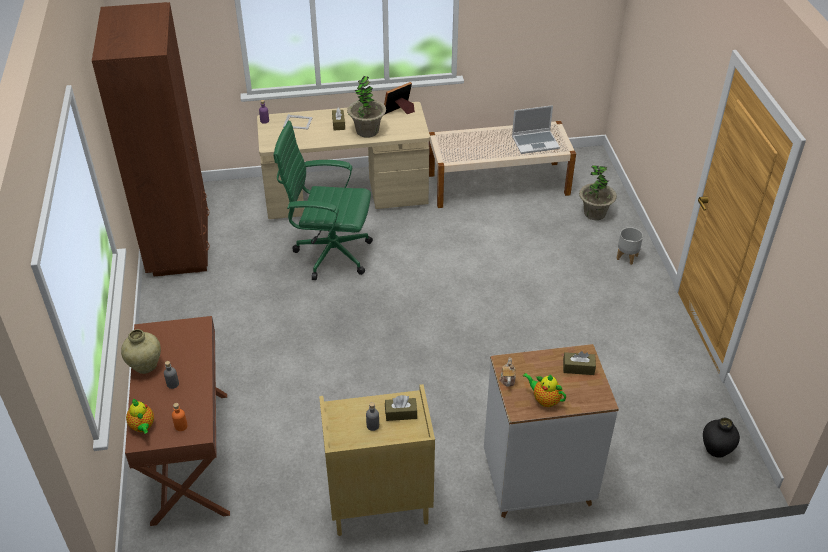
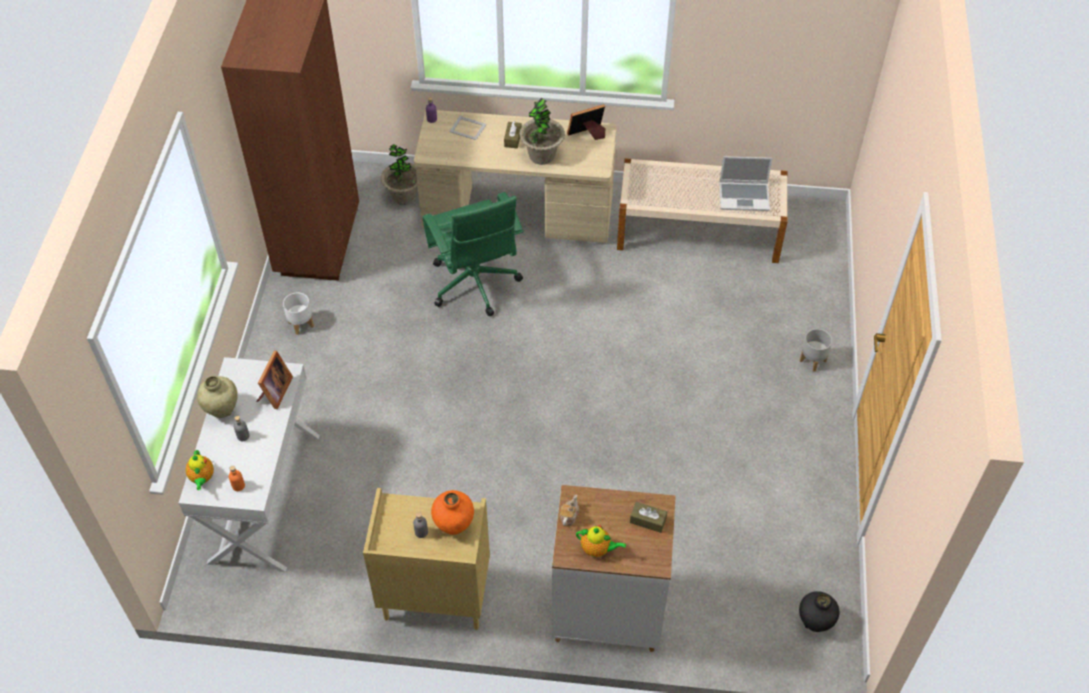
camera: 15 degrees right, 10 degrees up
(182, 310) = (301, 324): none -> white planter
(190, 456) = (264, 497): brown console table -> white console table
(192, 343) = (274, 392): none -> picture frame
(329, 254) = (476, 286): green office chair -> green office chair turned 135 degrees counterclockwise
(401, 413) = (454, 525): brown tissue box -> orange vase
(544, 399) = (597, 549): teapot -> teapot turned 150 degrees clockwise
(594, 213) = (797, 294): potted plant -> potted plant (404, 196)

